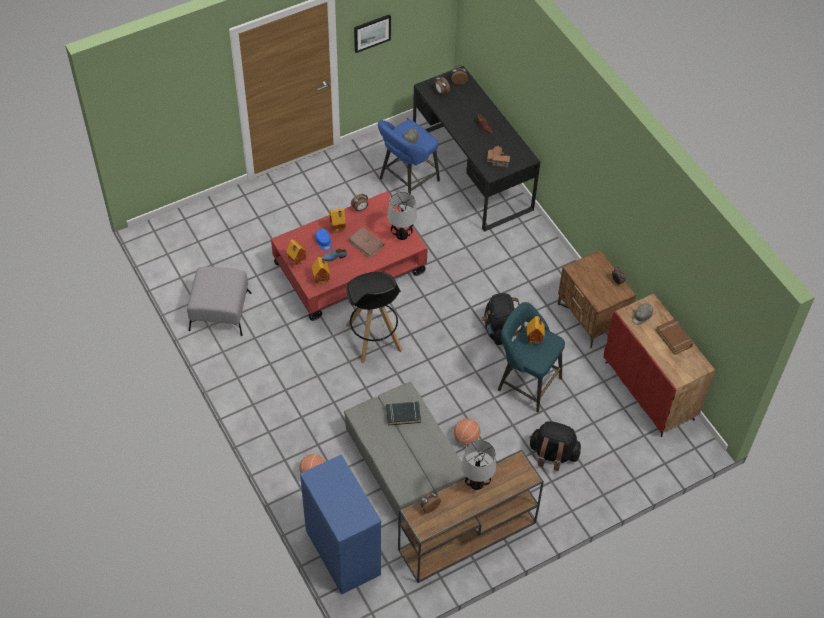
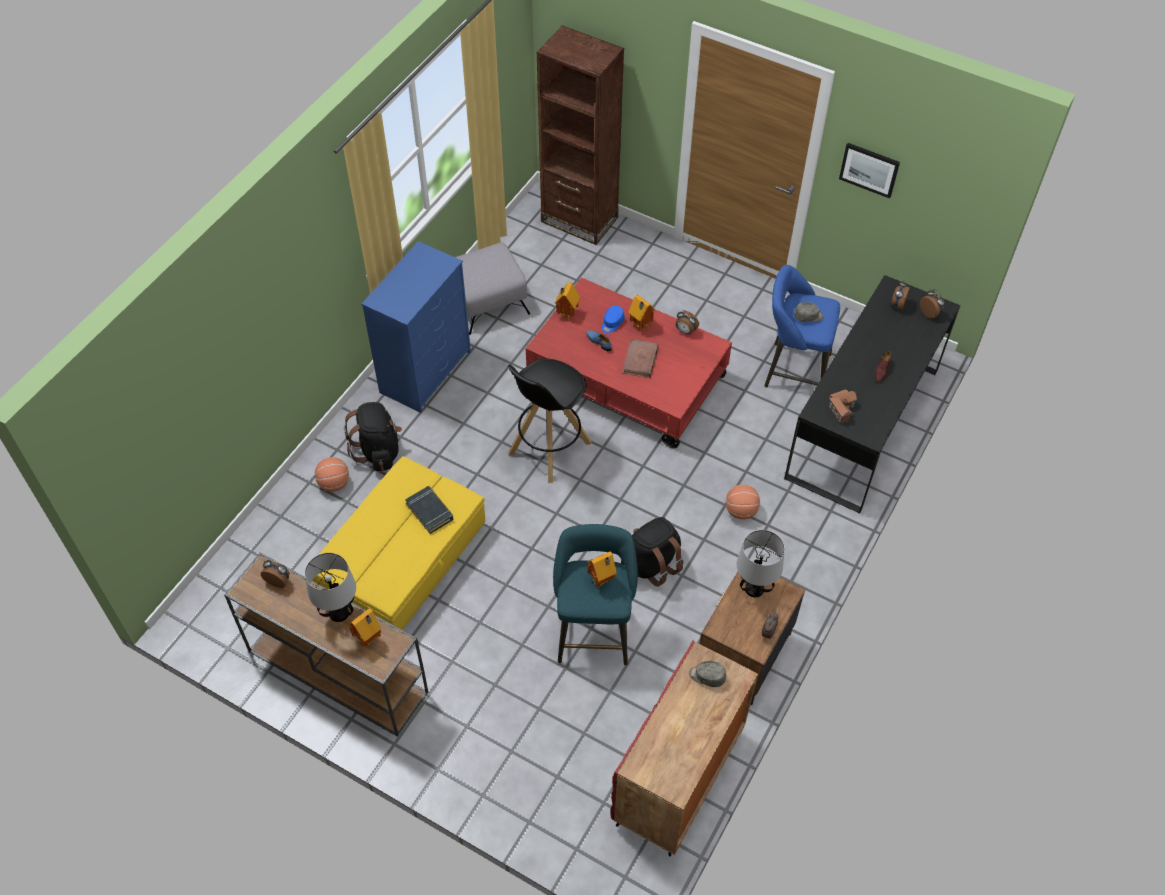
camera: 60 degrees right, 0 degrees up
(188, 223) = (579, 220): none -> brown bookcase
(322, 280) = (559, 347): toy house -> toy house (369, 639)
(342, 551) = (251, 559): blue dresser -> blue dresser (426, 371)
(402, 235) = (678, 386): table lamp -> table lamp (754, 589)
(405, 460) = (403, 559): grey ottoman -> yellow ottoman
(466, 438) = (472, 605): basketball -> basketball (741, 511)
(553, 454) = (507, 709): black backpack -> black backpack (378, 450)
(674, 338) = (700, 732): brown book -> none

